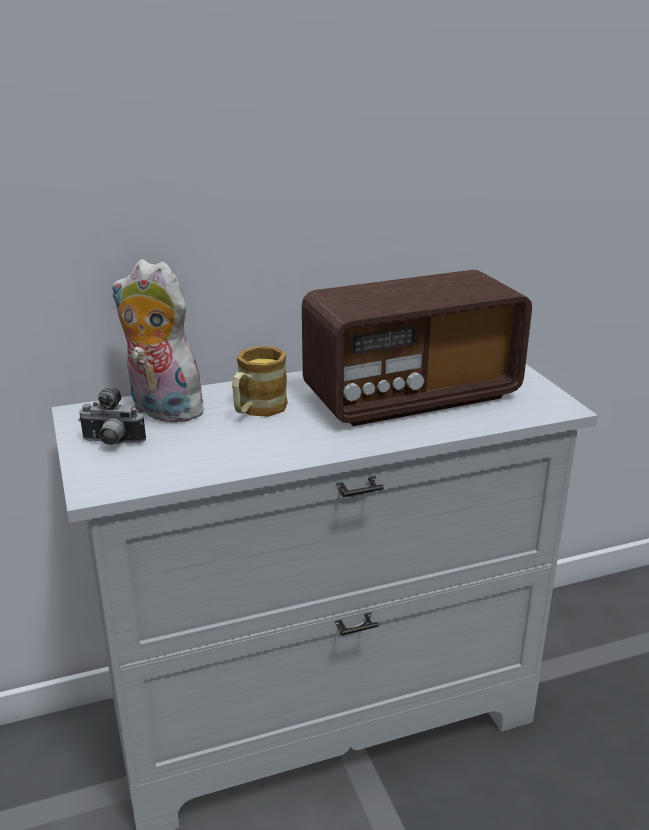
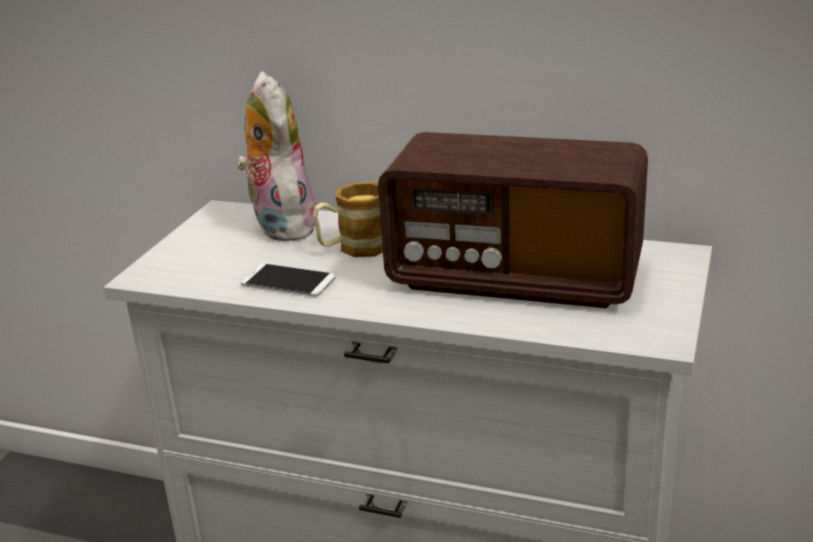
camera: 40 degrees right, 0 degrees up
(112, 443) = (206, 243): camera -> none
(244, 450) = (288, 281): none -> phone

